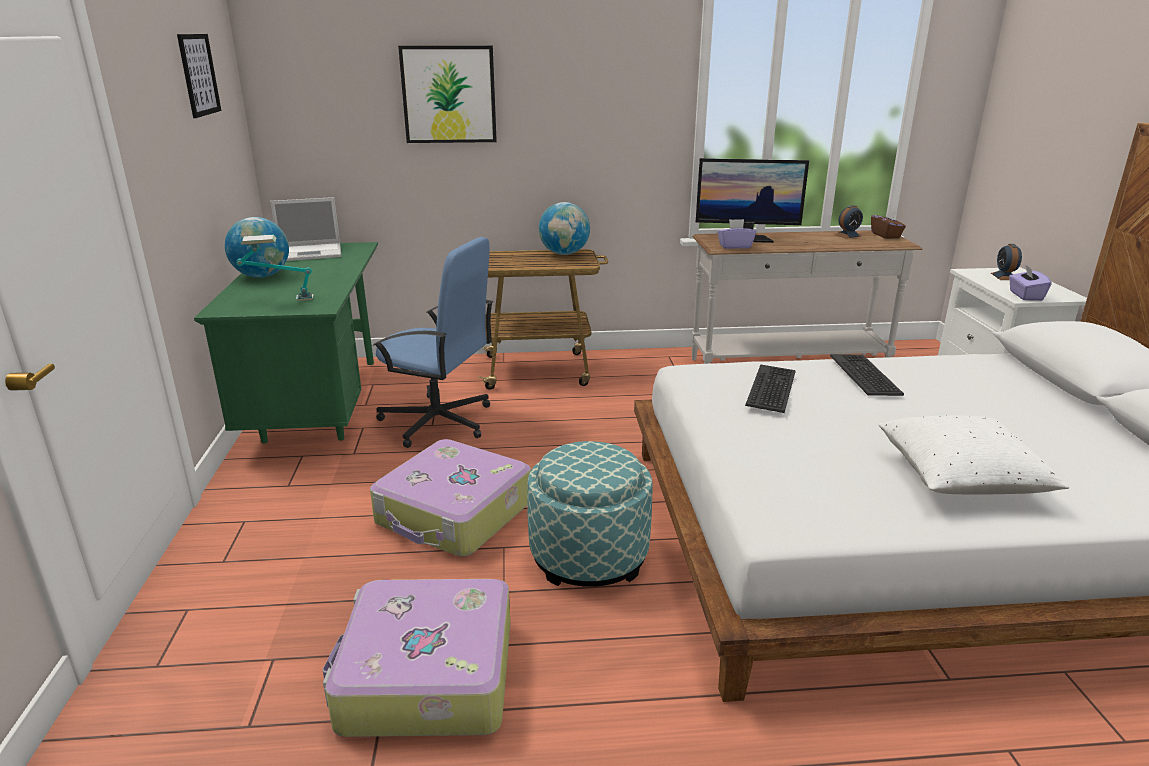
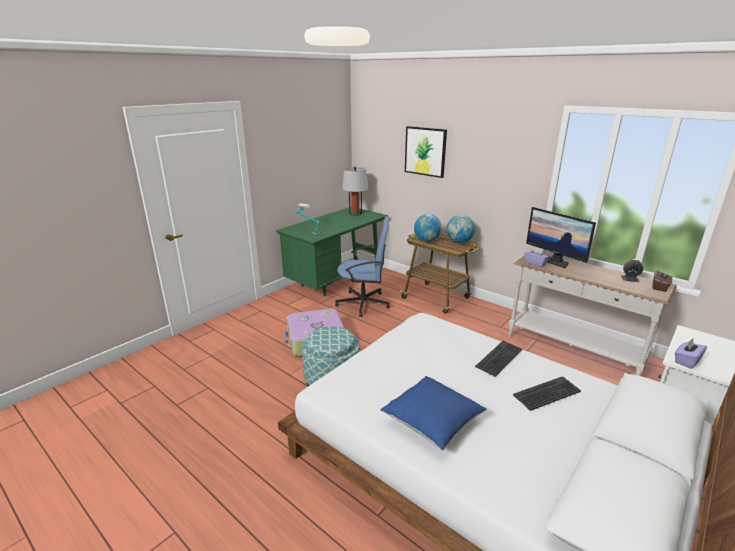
camera: 45 degrees right, 0 degrees up
(199, 75) = (314, 135): picture -> none
(262, 276) = (322, 219): globe -> globe (427, 240)
(311, 253) = (355, 214): laptop -> grey table lamp
(425, 676) = (232, 384): suitcase -> none
(438, 421) = (364, 303): blue office chair -> blue office chair turned 60 degrees counterclockwise
(772, 389) = (435, 341): keyboard -> keyboard (547, 394)
(960, 478) = (432, 422): white pillow -> blue pillow
(1004, 276) = (709, 345): alarm clock -> none

